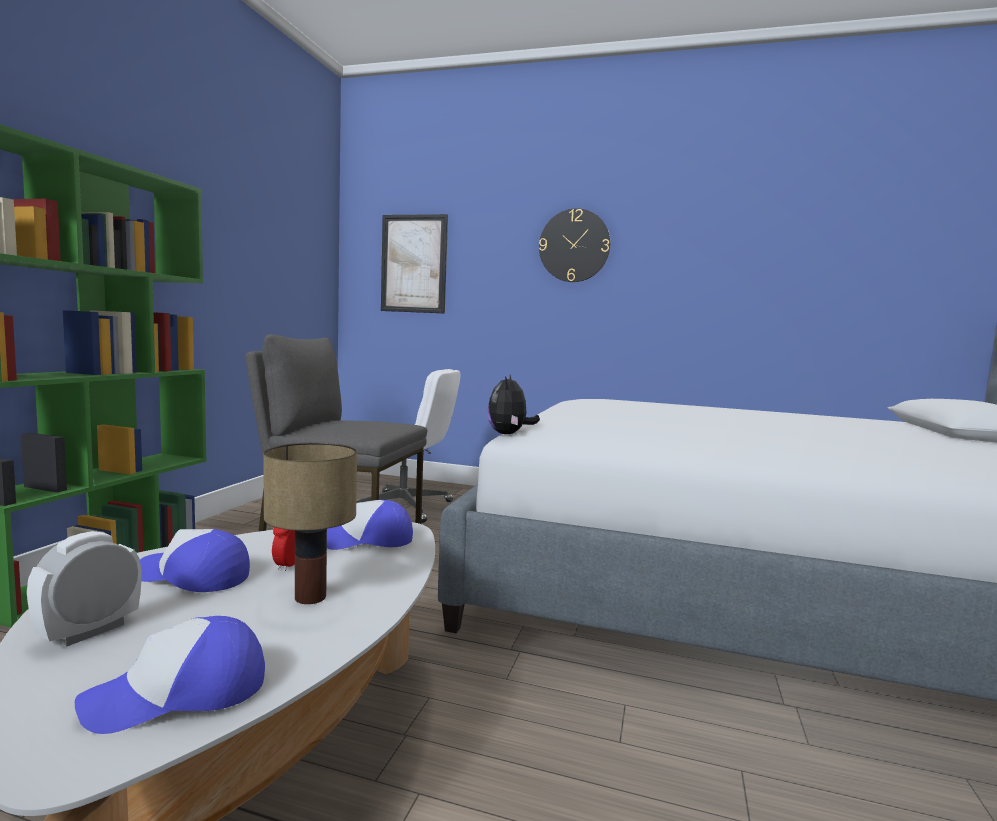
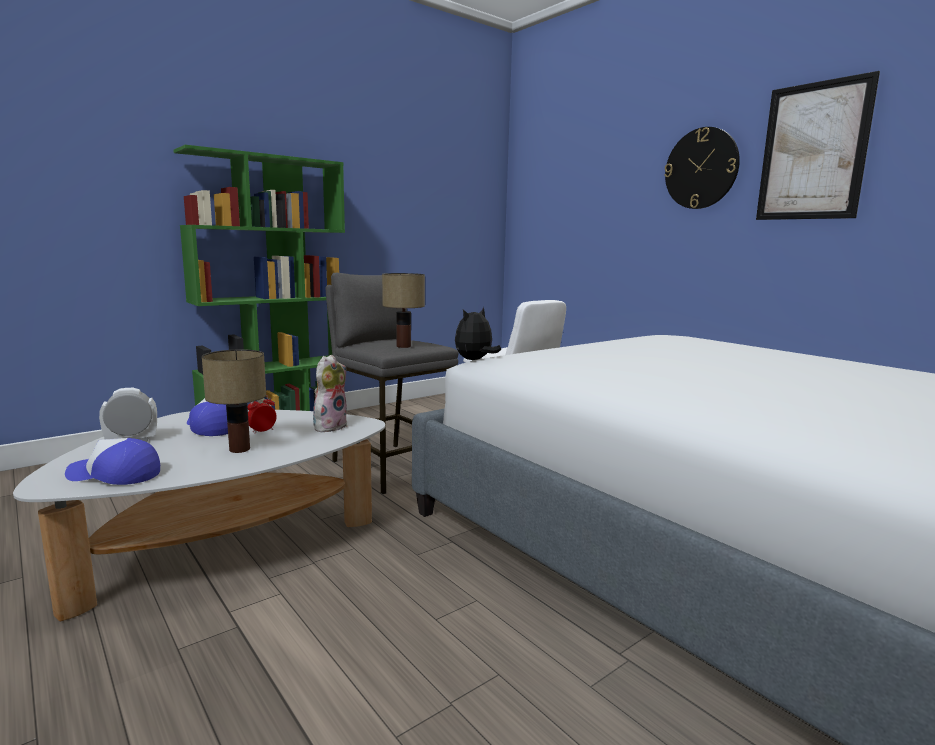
camera: 35 degrees right, 5 degrees up
(367, 540) = (329, 426): cap -> plush toy
(375, 427) = (403, 346): none -> table lamp
(414, 264) = (559, 199): picture -> picture (813, 152)

